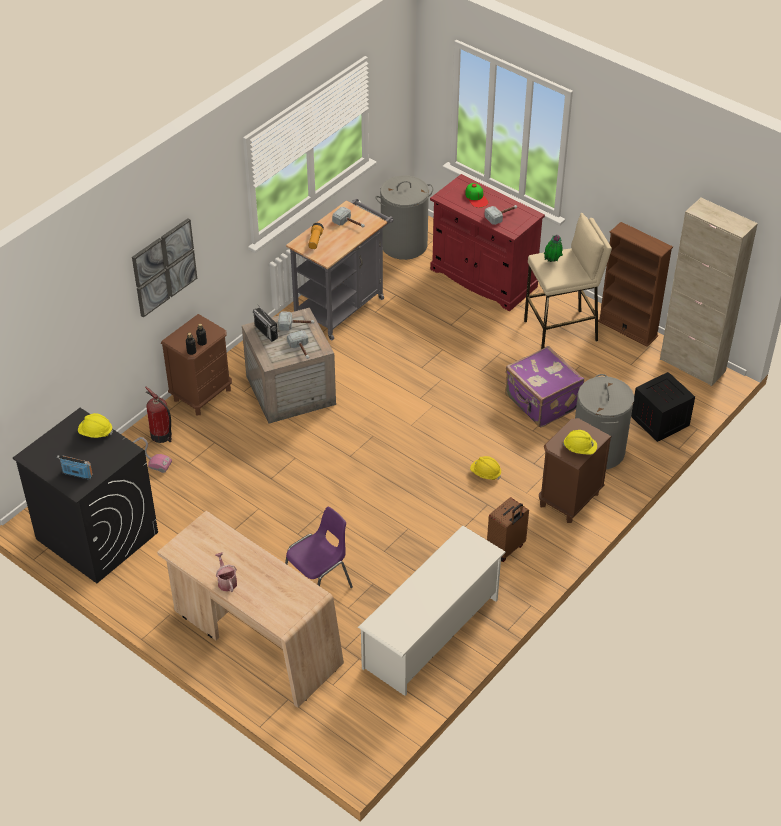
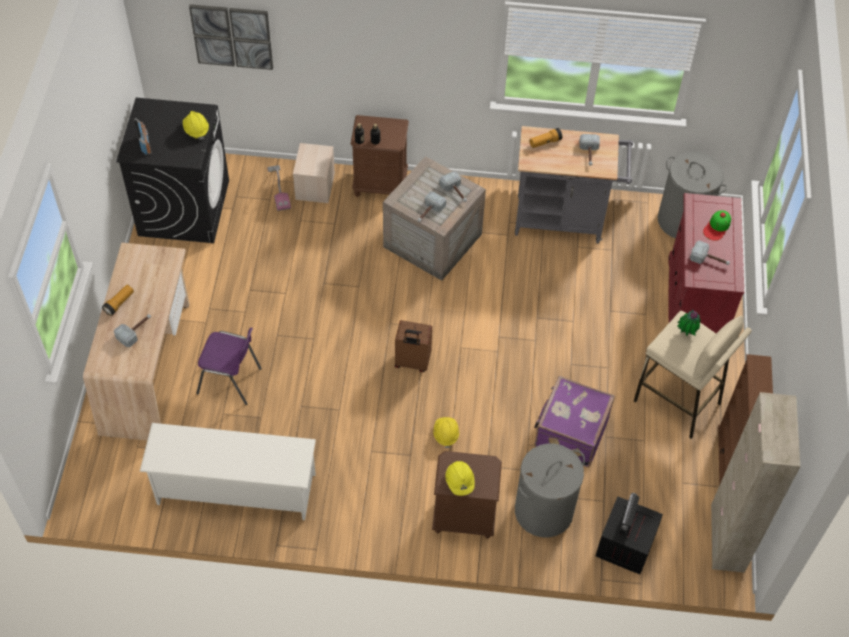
camera: 55 degrees right, 10 degrees up
(162, 436) = (315, 186): fire extinguisher -> beige storage box
(164, 267) = (374, 56): picture -> picture (232, 36)
(226, 581) = (119, 303): watering can -> flashlight
(266, 332) = (430, 176): radio -> radio (627, 520)
(267, 582) = (135, 331): none -> hammer
(506, 548) = (369, 496): brown suitcase -> brown suitcase (412, 362)

